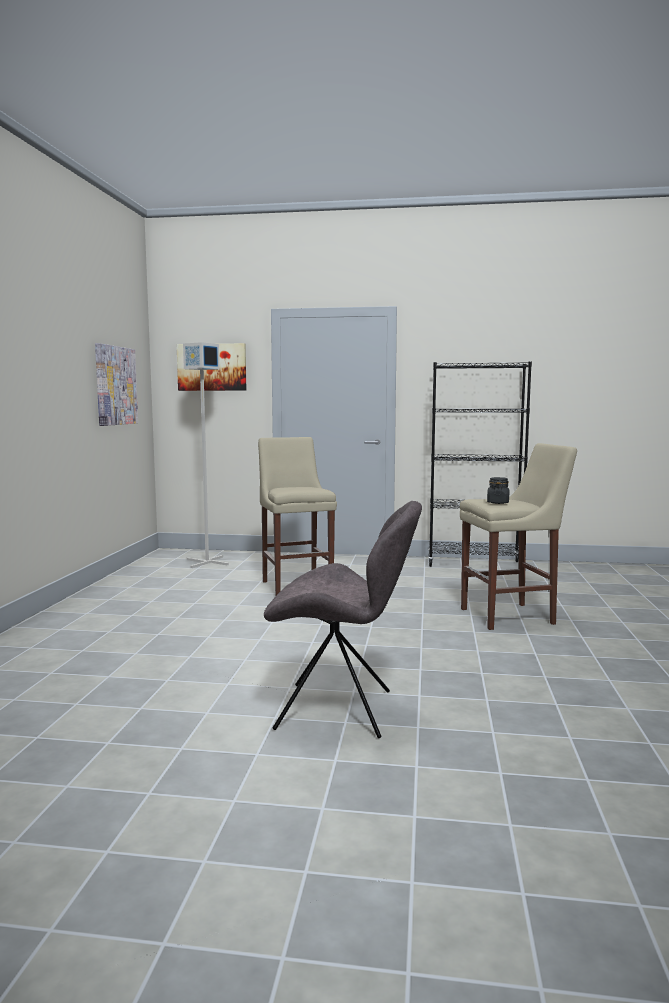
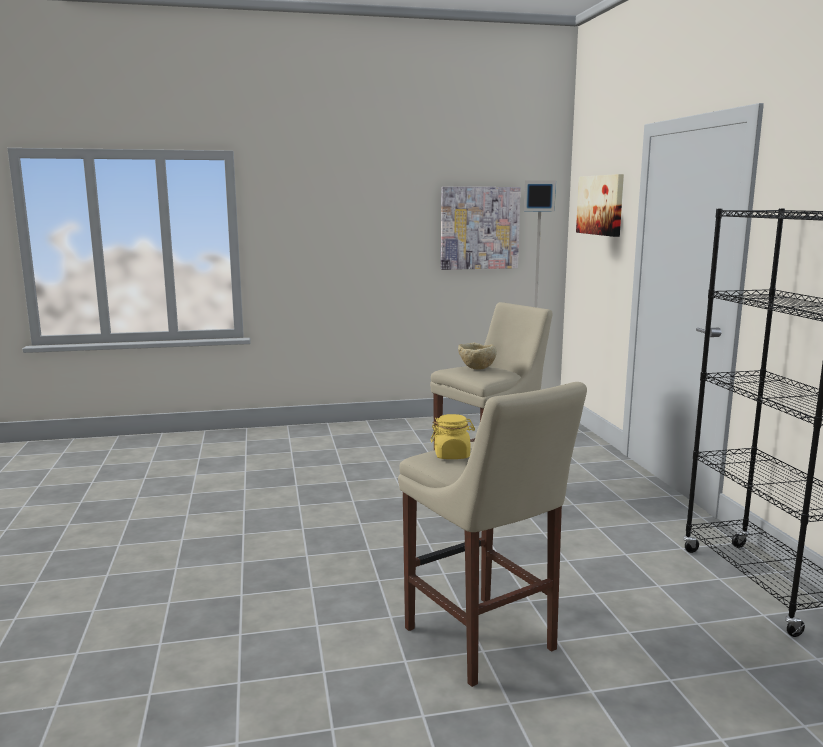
camera: 70 degrees right, 5 degrees up
(294, 488) = (476, 369): none -> beige bowl
(340, 710) = (131, 568): grey chair -> none
(498, 502) = (452, 455): black jar -> yellow jar

